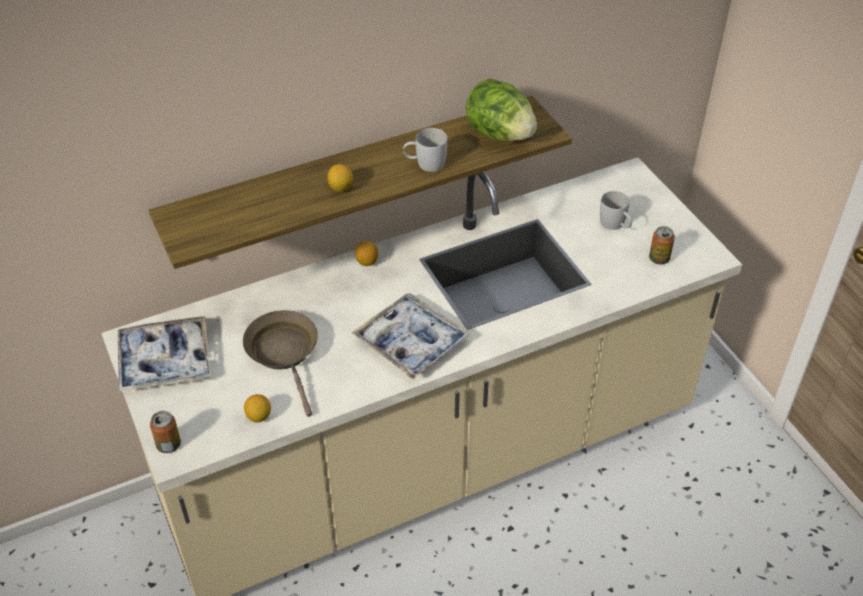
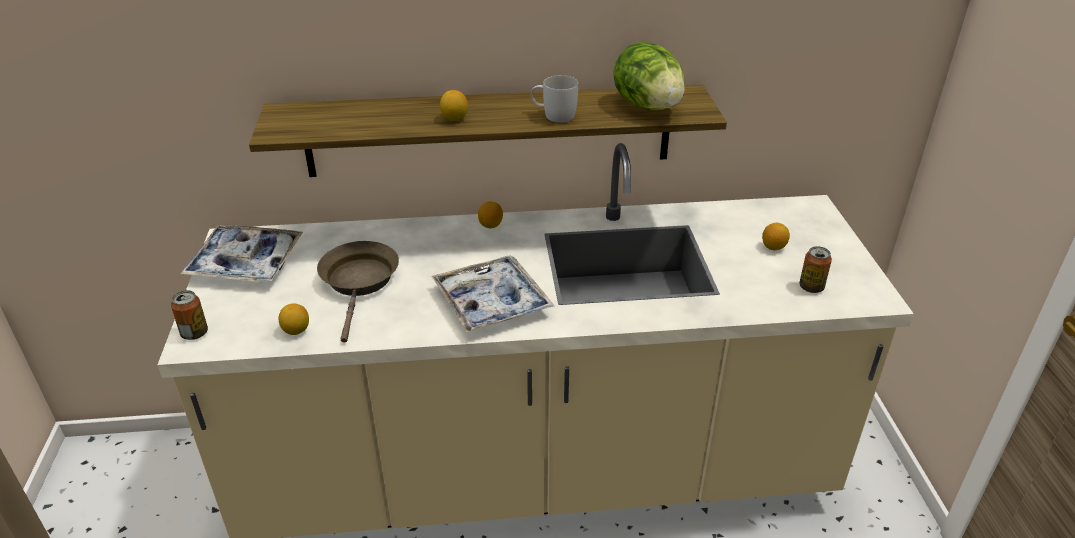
camera: 20 degrees right, 10 degrees down
(615, 225) = (773, 247): white mug -> lemon

